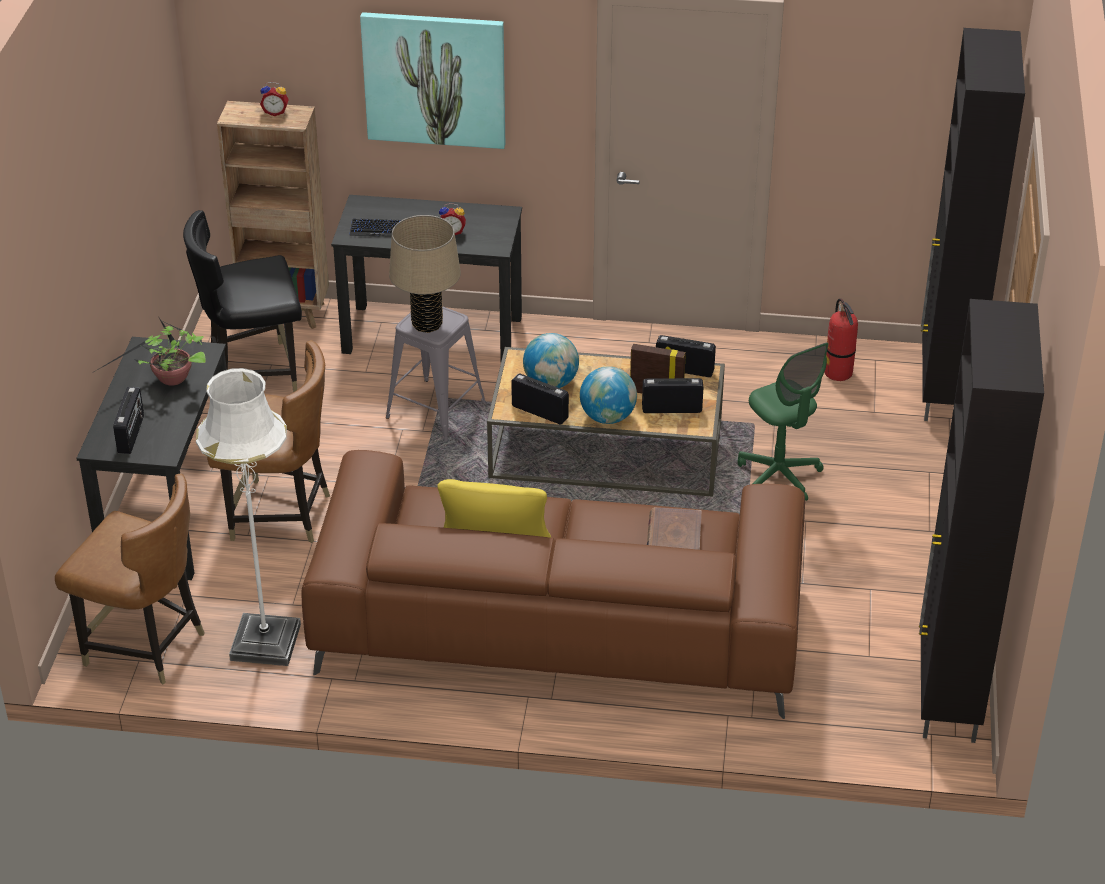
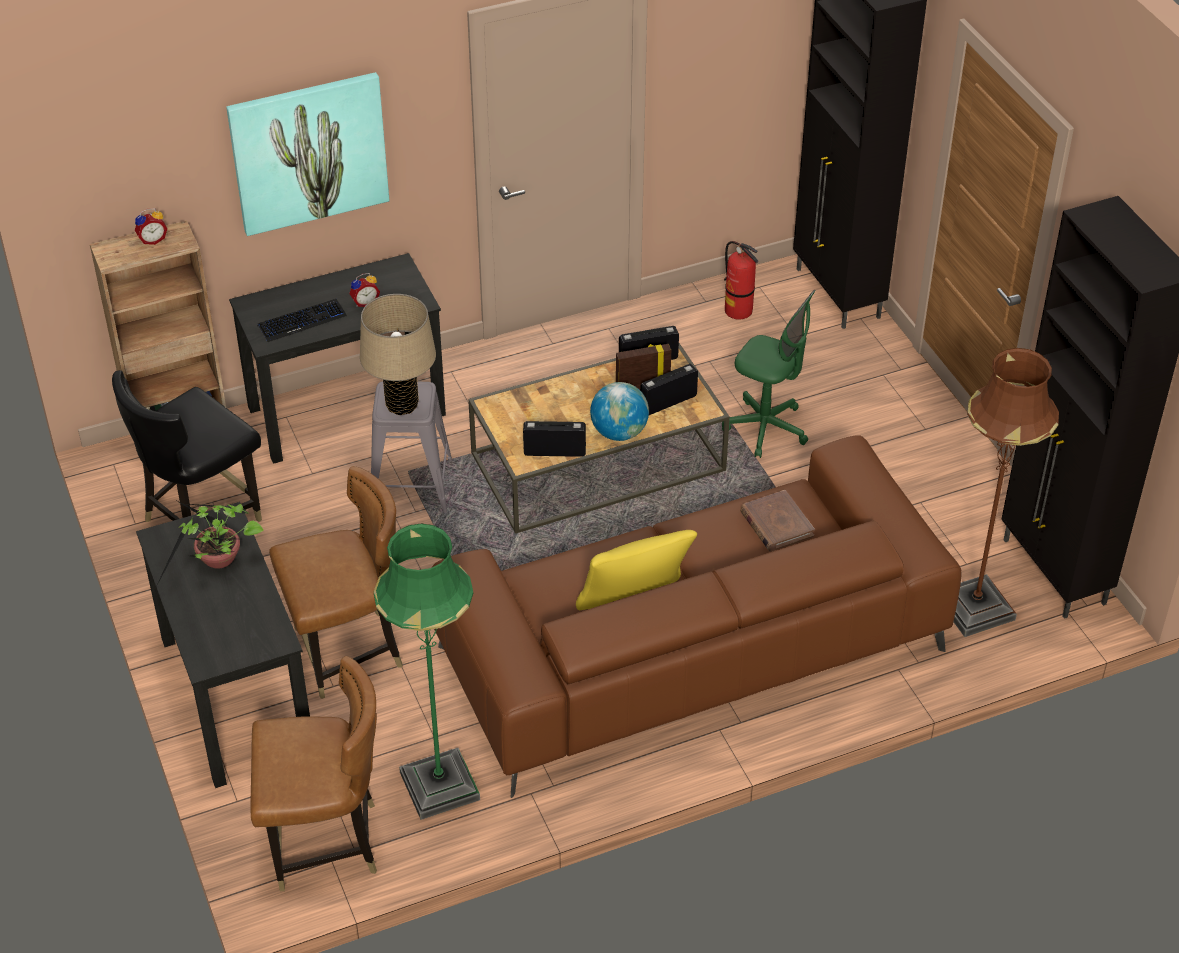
camera: 30 degrees left, 5 degrees up
(132, 434) = (228, 635): radio -> none
(265, 642) = (439, 786): white floor lamp -> green floor lamp
(551, 383) = (541, 419): globe -> none
(844, 695) = (974, 608): none -> brown floor lamp

